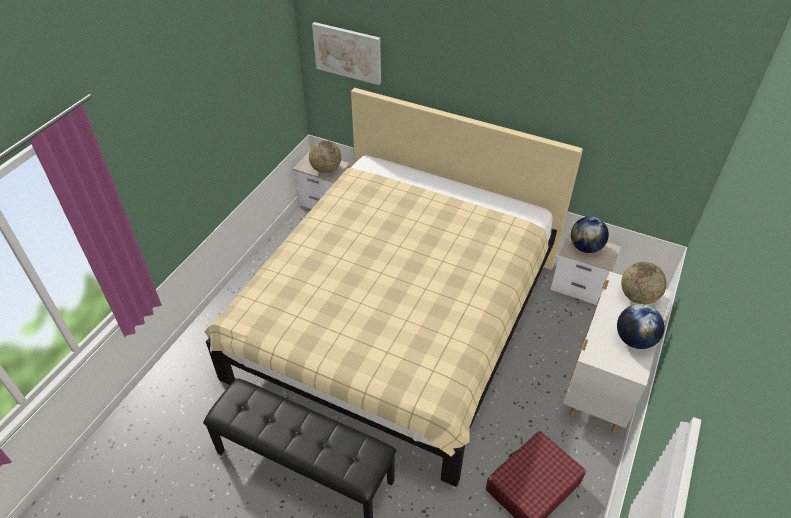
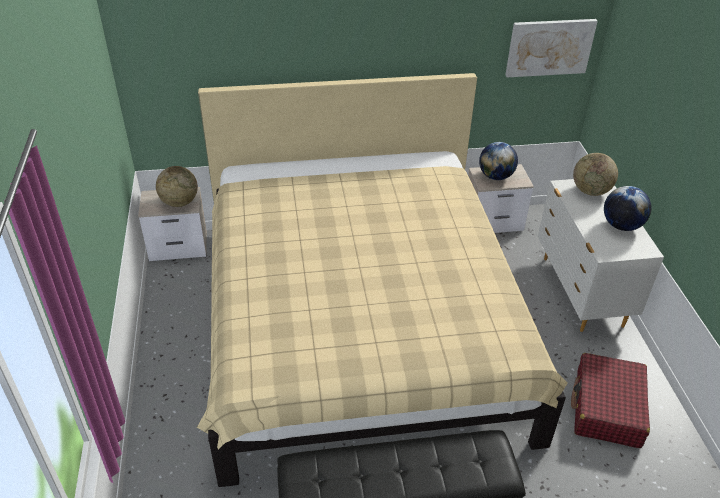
camera: 35 degrees left, 5 degrees down
(348, 52) = (183, 47): picture -> picture (549, 47)

